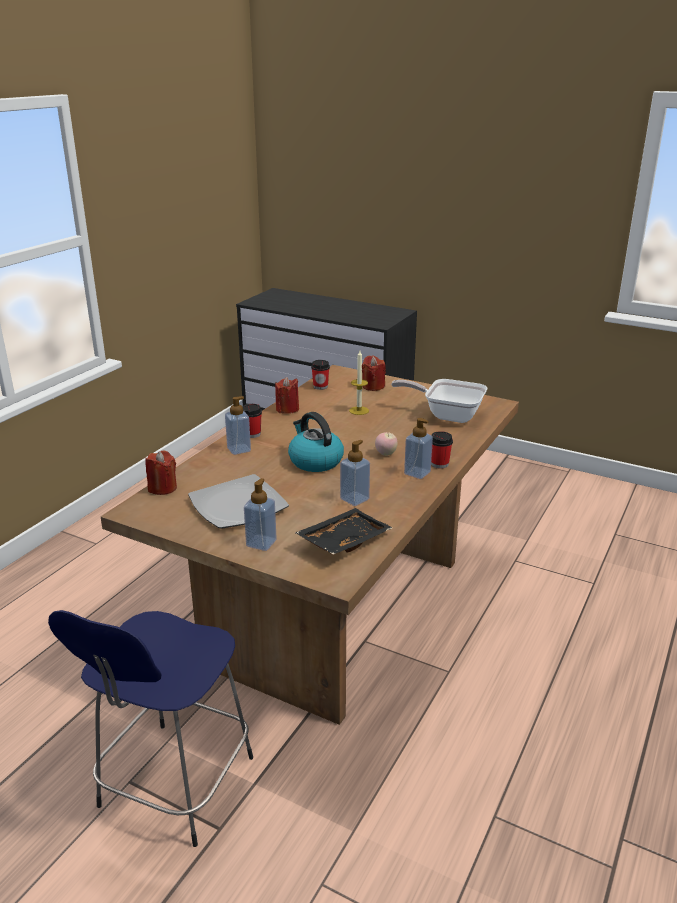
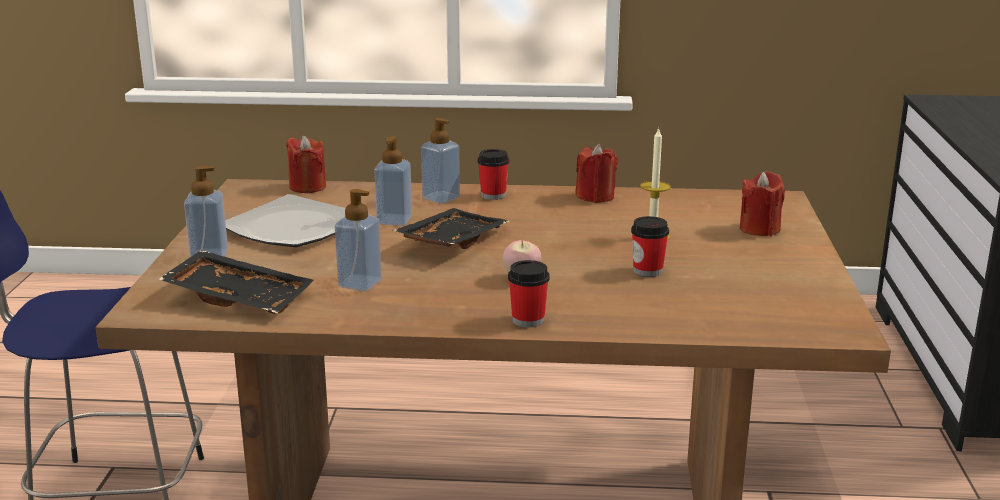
camera: 65 degrees right, 5 degrees down
(315, 461) = (451, 241): kettle -> black tray
(320, 387) = (703, 199): cup -> cup (647, 271)
(417, 473) = (480, 309): soap dispenser -> soap dispenser (394, 220)
(447, 415) = (728, 297): frying pan -> none

